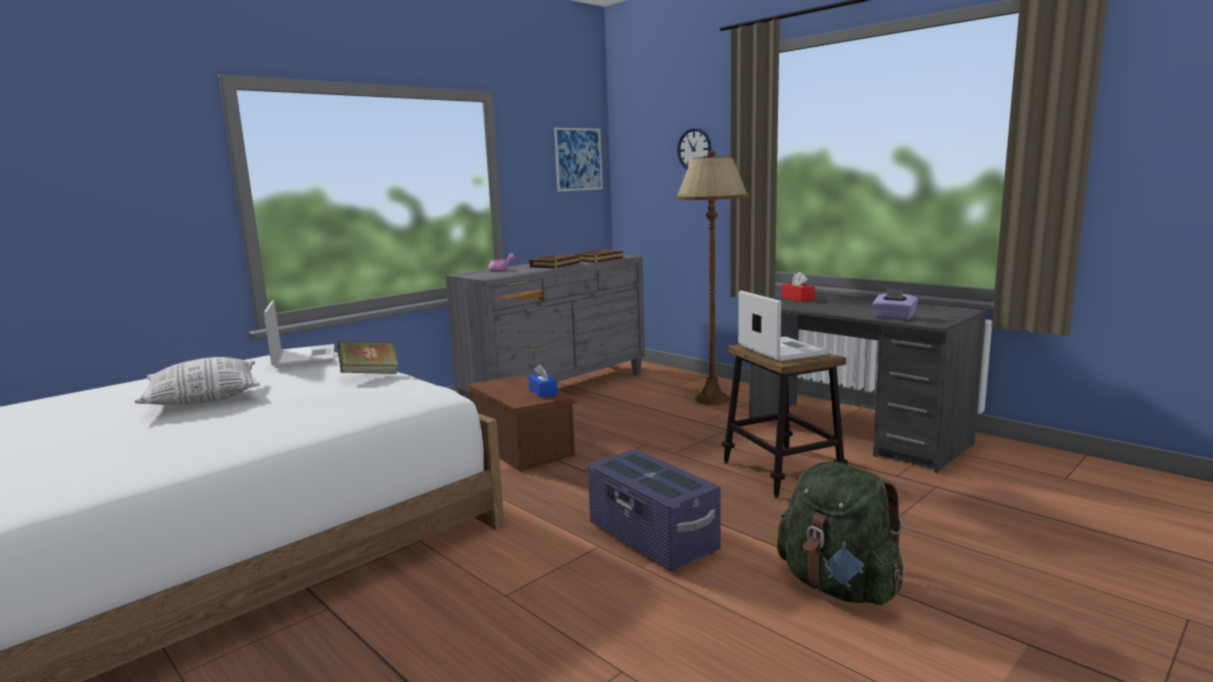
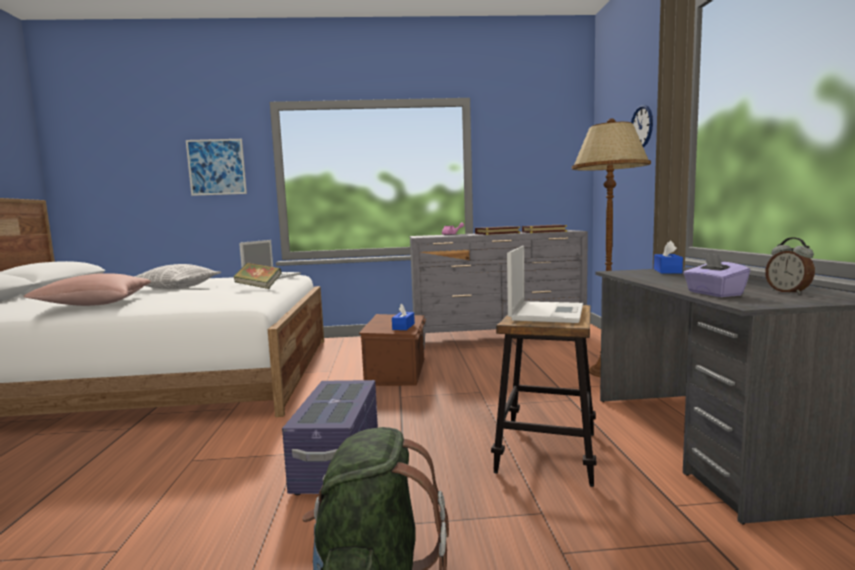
camera: 40 degrees right, 5 degrees down
(195, 445) = (95, 304): none -> pink pillow
(578, 159) = (556, 149): picture -> picture (216, 167)
(797, 298) = (667, 271): red tissue box -> blue tissue box
(923, 310) = (788, 292): none -> alarm clock

